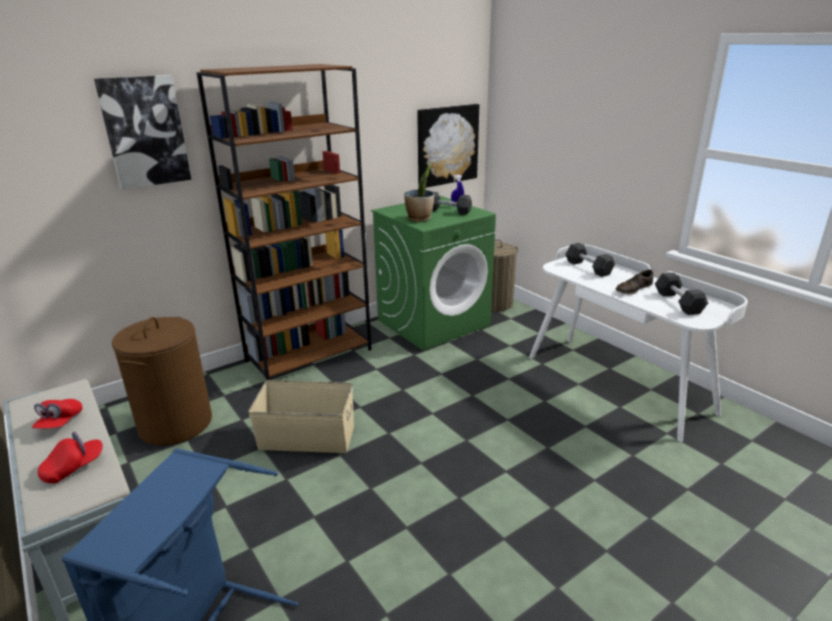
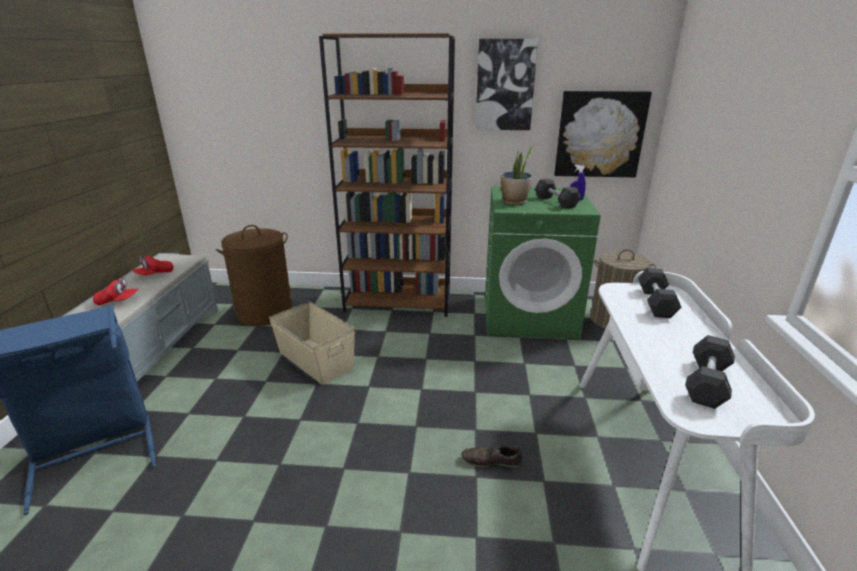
camera: 40 degrees right, 0 degrees up
(145, 132) = (295, 84): picture -> picture (505, 85)
(633, 289) = (671, 344): brown shoe -> brown shoe (491, 461)

